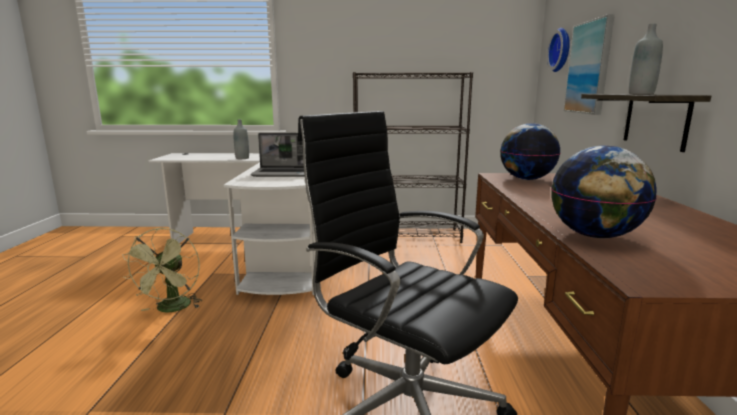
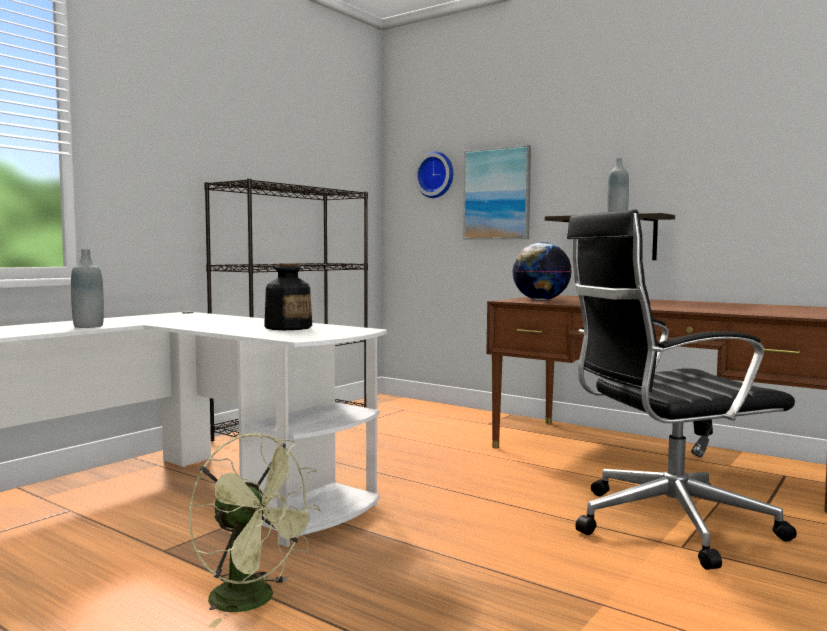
camera: 55 degrees left, 10 degrees down
(283, 173) = (288, 327): laptop -> bottle
(594, 236) = (733, 311): globe -> none

